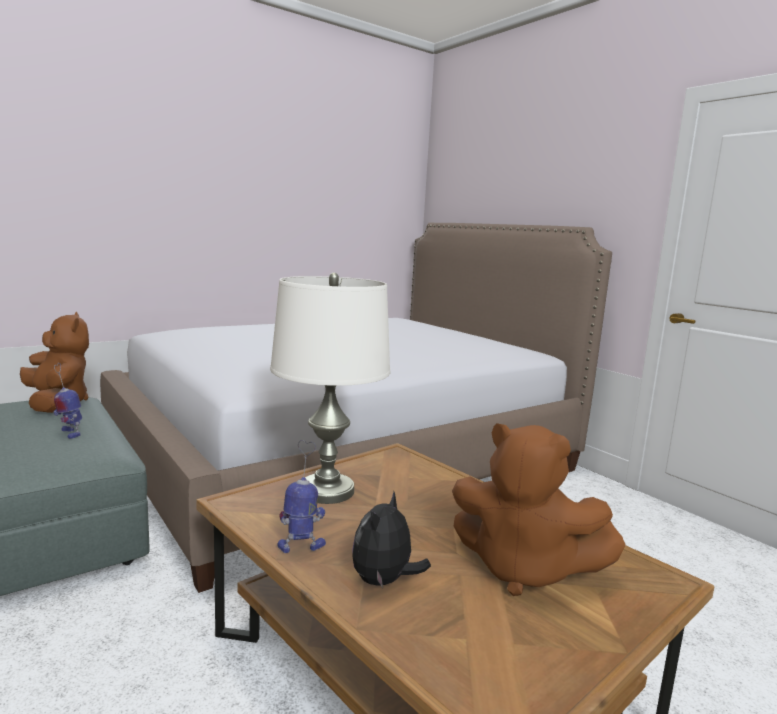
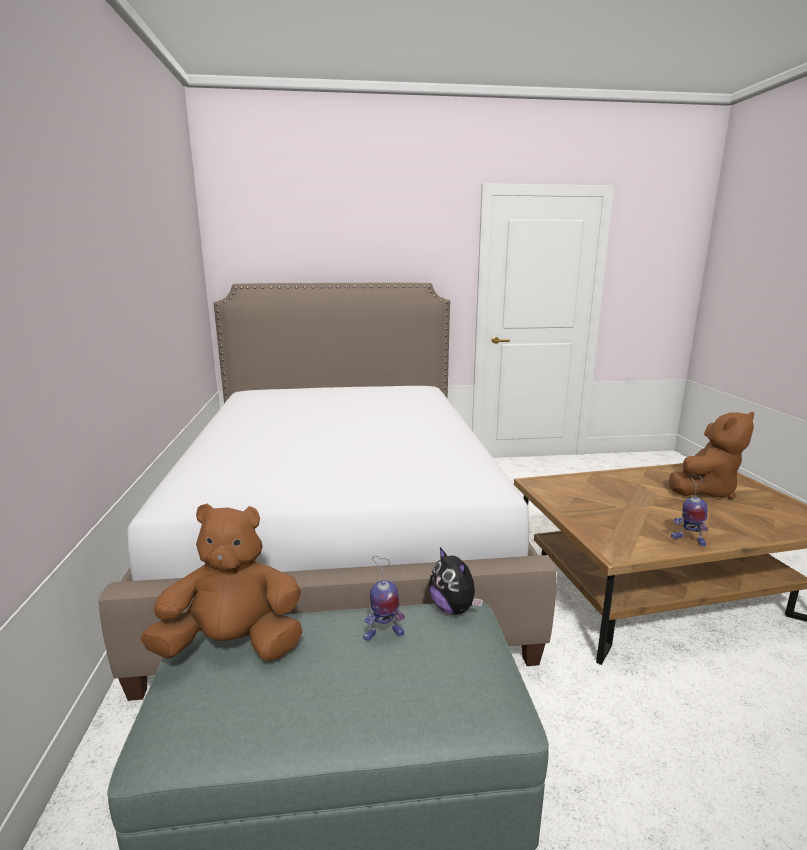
camera: 60 degrees left, 5 degrees up
(302, 546) = (688, 540): toy robot -> toy robot turned 75 degrees counterclockwise
(327, 491) = (600, 518): white table lamp -> none
(384, 581) = (724, 525): plush toy -> plush toy (453, 608)

